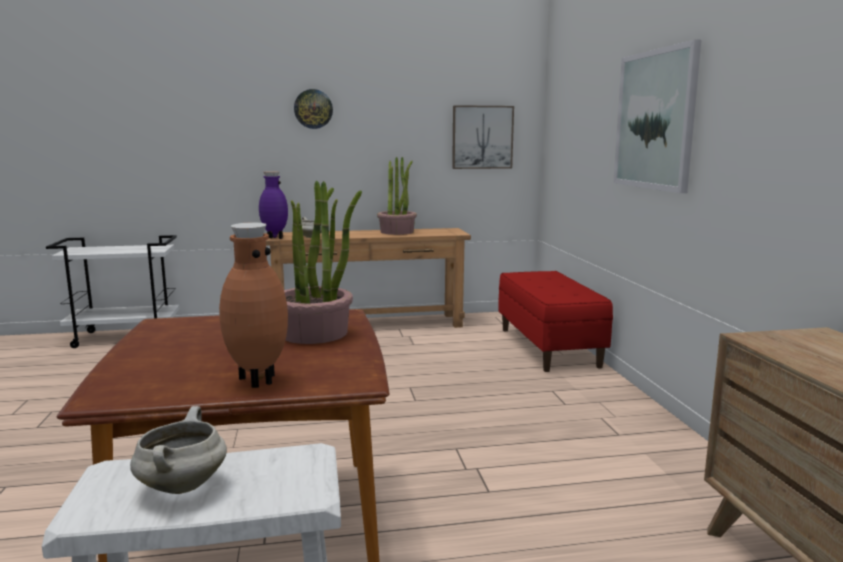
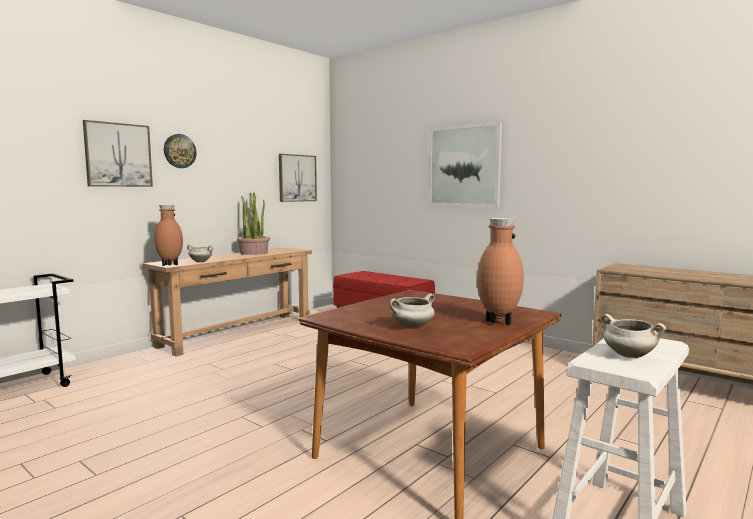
camera: 40 degrees left, 5 degrees down
(164, 359) = (412, 327): none -> white cooking pot
(243, 116) = (118, 155): none -> picture
(274, 238) = (170, 265): purple vase -> brown vase
(314, 333) = (436, 302): potted plant -> none

